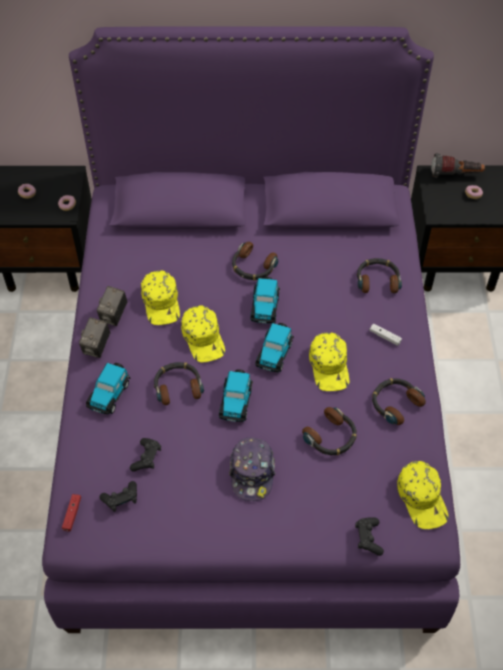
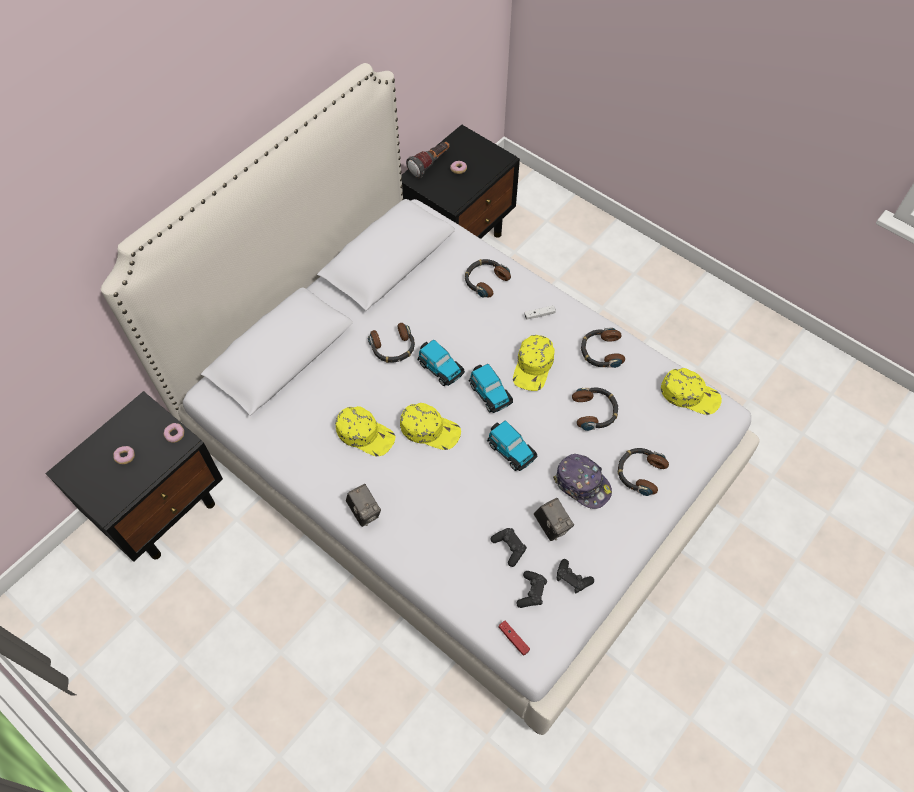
camera: 50 degrees left, 5 degrees up
(109, 394) = (421, 534): toy car -> none
(114, 315) = (344, 477): camera -> camera (552, 526)
(178, 386) = (460, 479): headphones -> headphones (639, 473)
(250, 410) = (455, 461): purple bed -> white bed
(330, 366) = (533, 367): yellow cap -> yellow cap turned 75 degrees clockwise
(368, 538) = (695, 450): black game controller -> black game controller (572, 579)

